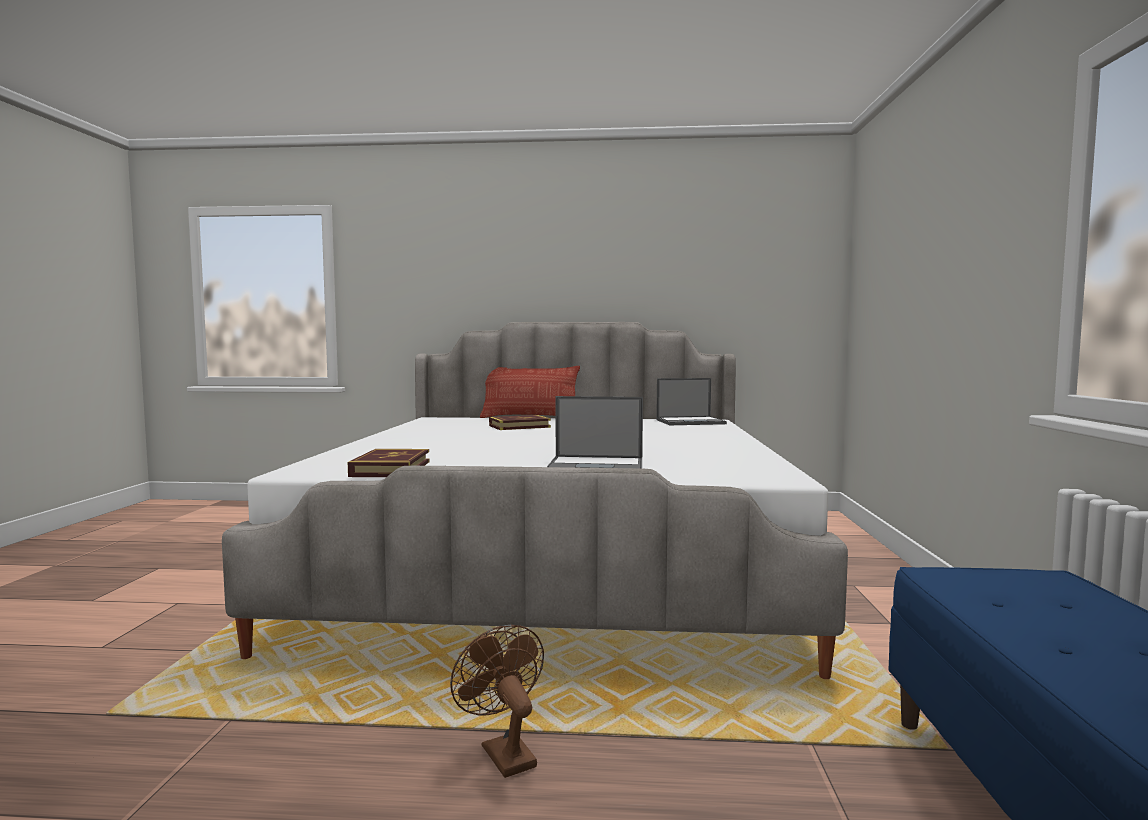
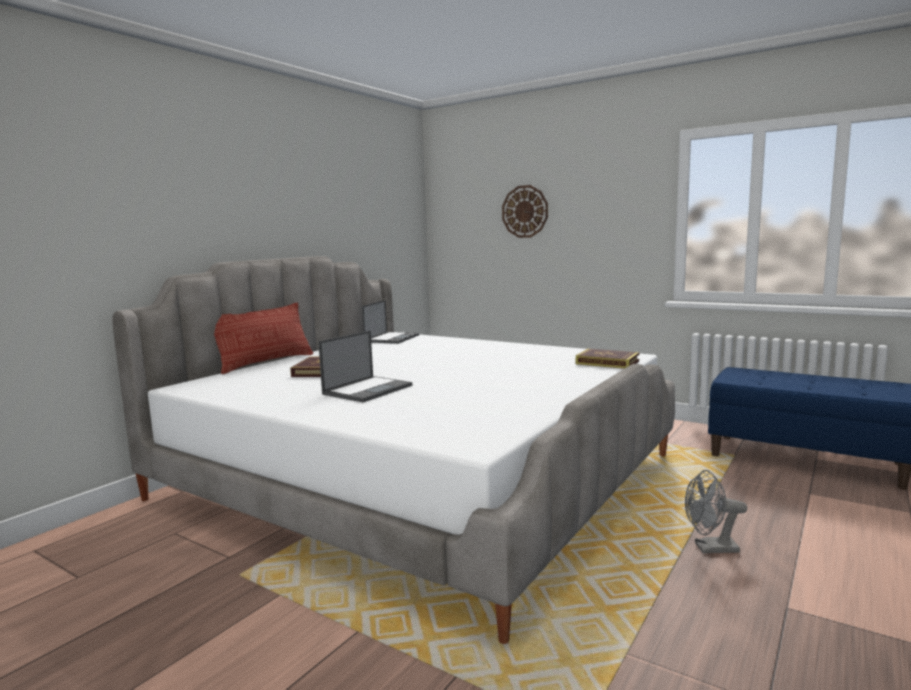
camera: 60 degrees left, 5 degrees up
(391, 469) = (511, 416): book -> book (607, 362)
(503, 752) = (710, 548): brown fan -> grey fan
(597, 466) = (554, 375): laptop -> laptop (368, 389)
(913, 258) = (525, 211): none -> wall clock

